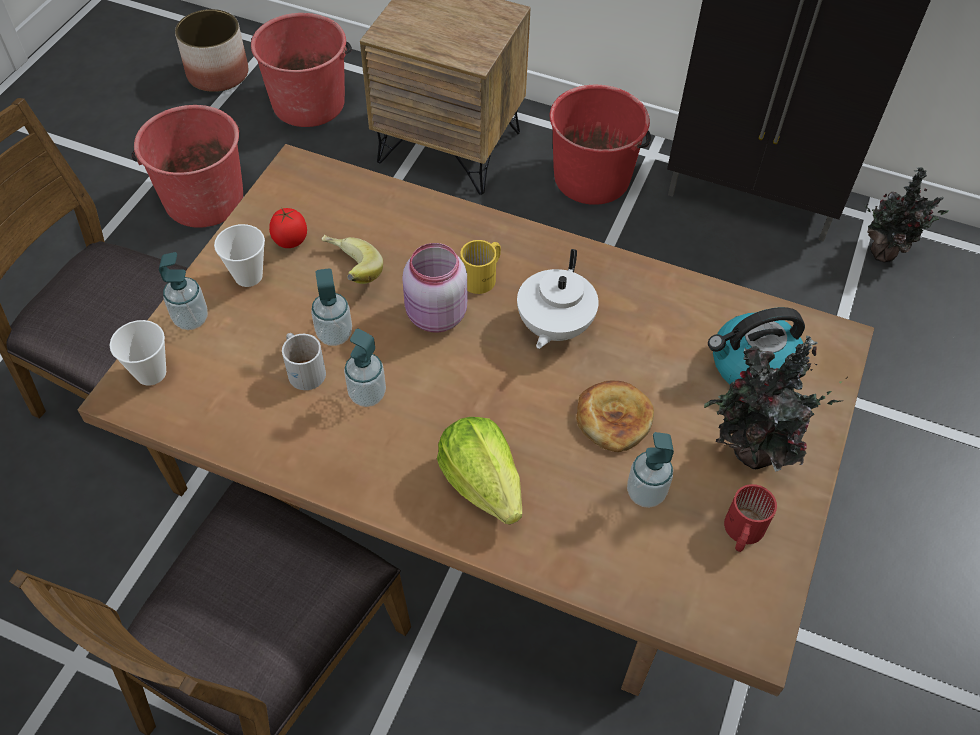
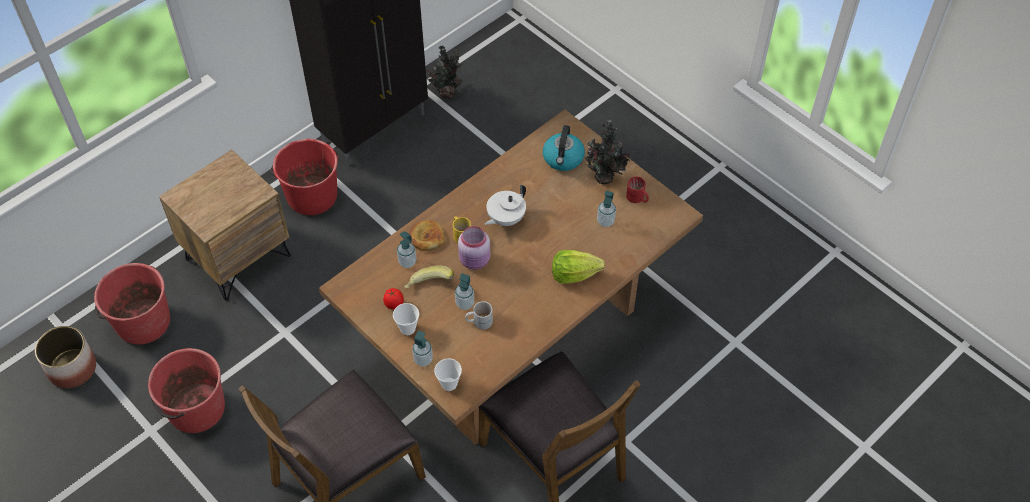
camera: 65 degrees left, 0 degrees up
(367, 394) = (506, 301): soap dispenser -> soap dispenser (407, 262)
(553, 327) = (505, 219): white teapot -> white teapot turned 90 degrees clockwise
(613, 418) = (564, 217): bread -> bread (426, 237)

